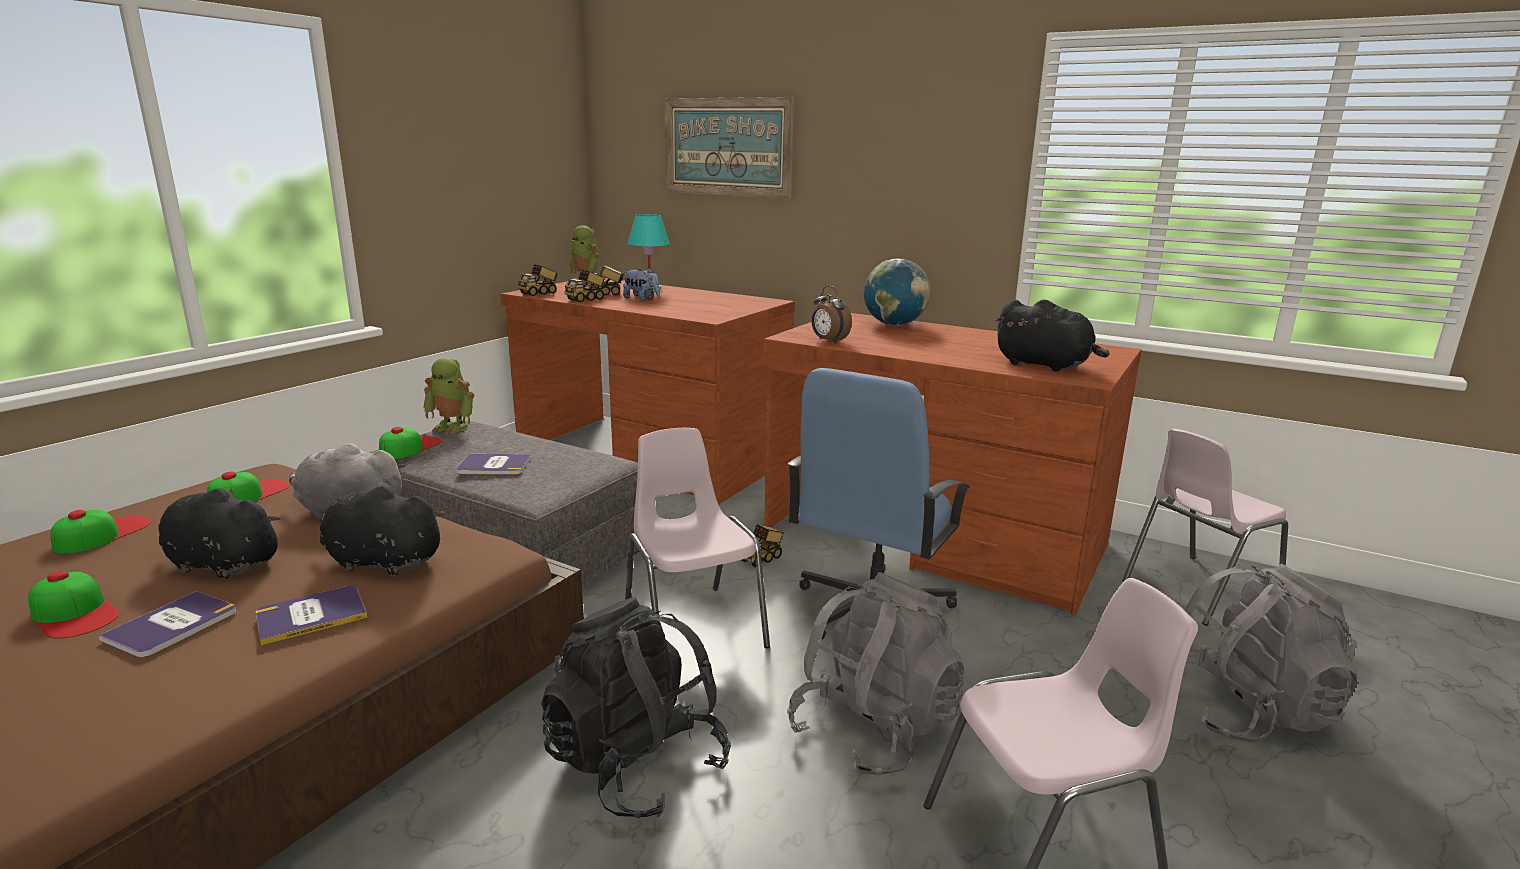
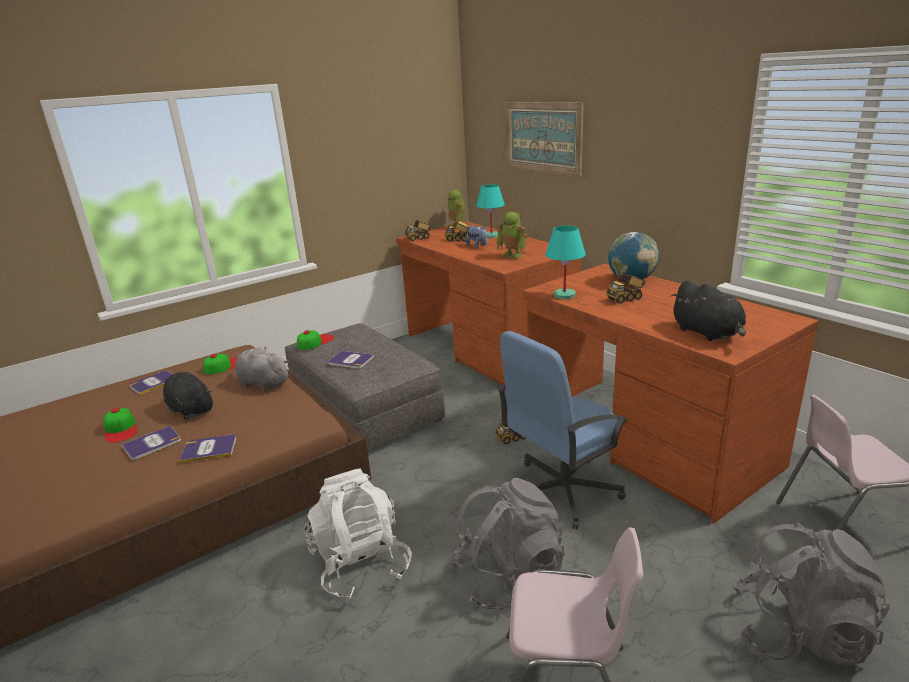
camera: 25 degrees right, 5 degrees up
(102, 534) = (154, 383): cap -> book
(380, 562) = (257, 421): black plush toy -> none
(452, 427) = (346, 329): toy robot -> toy robot (512, 256)
(586, 299) = (442, 245): toy truck -> toy truck (625, 299)
(636, 765) = (361, 563): black backpack -> white backpack
(692, 626) = (442, 479): pink chair -> none
(828, 341) = (565, 295): alarm clock -> turquoise table lamp

